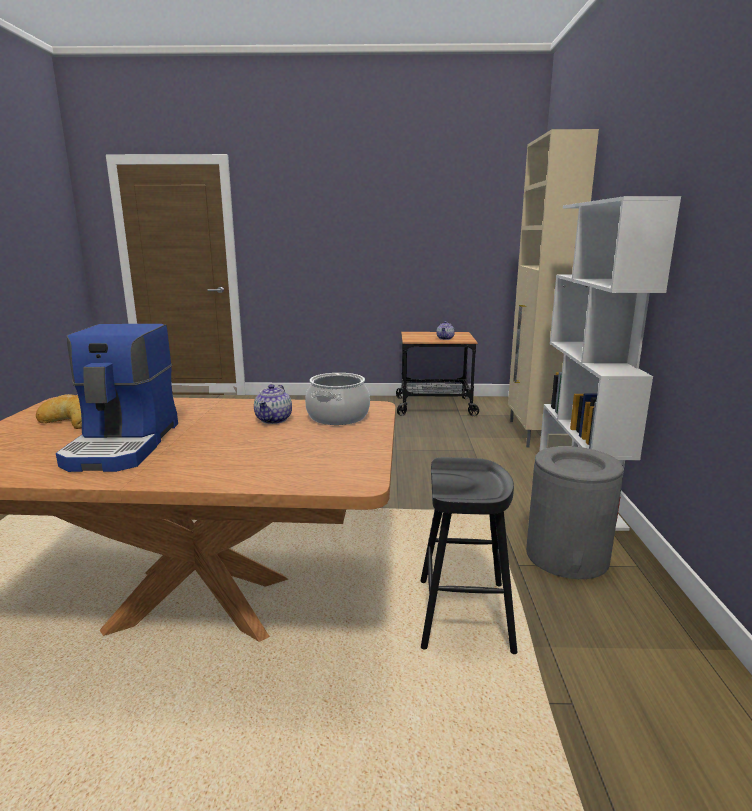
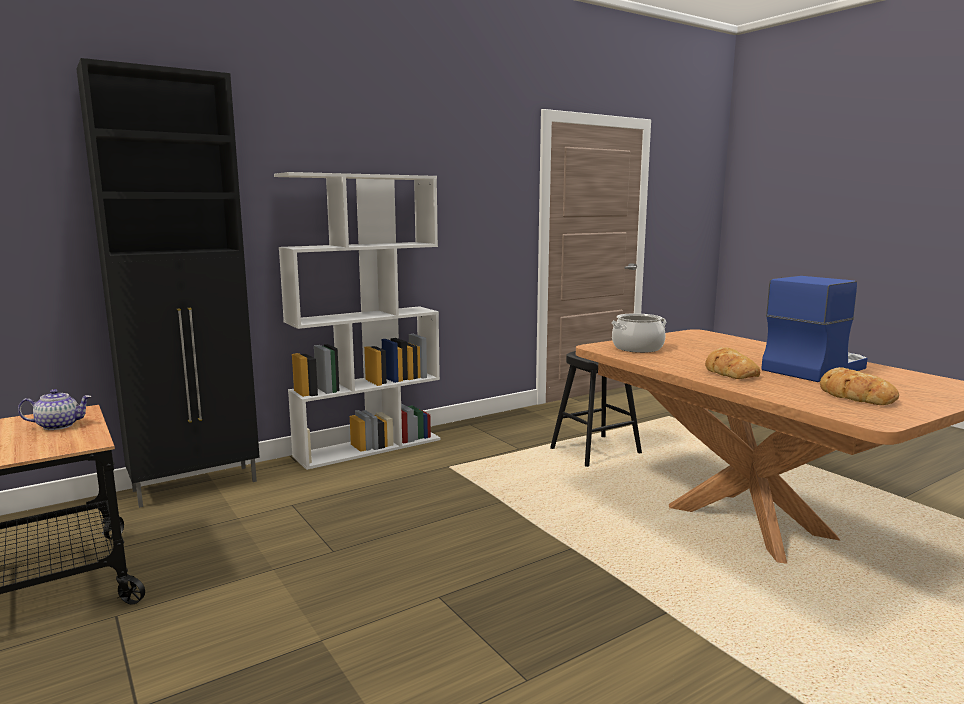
camera: 125 degrees left, 5 degrees down
(204, 414) = (729, 371): none -> bread
(274, 420) = (683, 356): teapot -> none
(533, 434) = (197, 486): beige cabinet -> black cabinet
(567, 556) = (485, 439): grey trash can -> none

